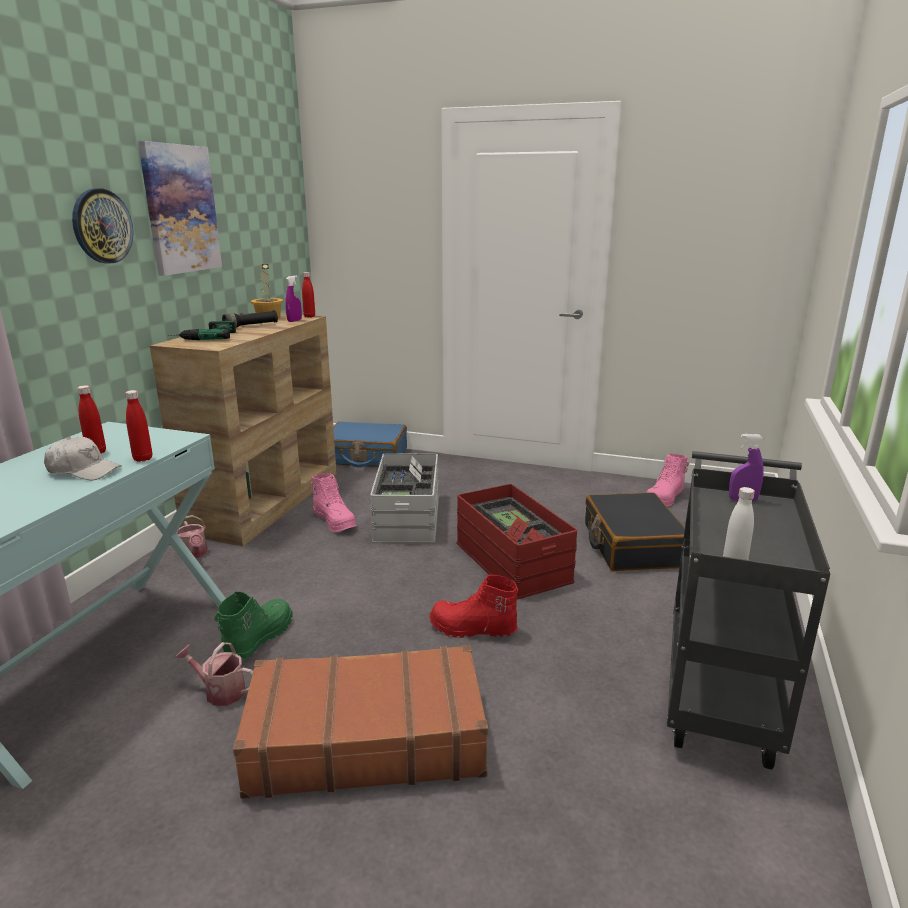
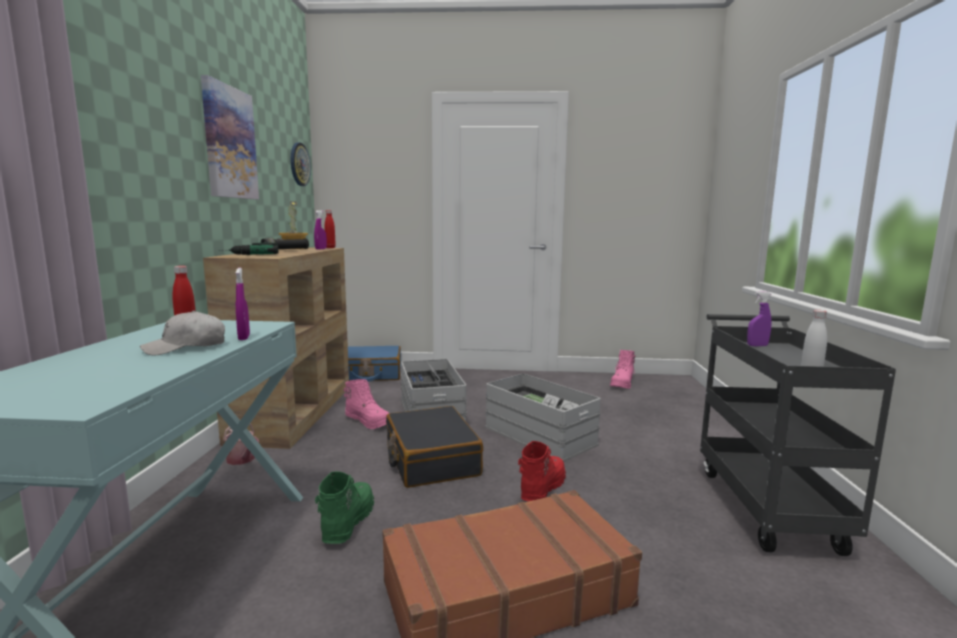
camera: 15 degrees left, 10 degrees down
(83, 470) = (186, 347): white cap -> white cap turned 150 degrees clockwise
(102, 226) = (169, 140): wall clock -> wall clock (299, 164)
(143, 459) = (244, 337): red bottle -> purple spray bottle
(220, 691) = (332, 575): watering can -> none
(472, 629) = (541, 488): red boot -> red boot turned 120 degrees clockwise
(513, 561) = (540, 435): red storage box -> grey storage box
(631, 545) = (622, 415): black suitcase -> black suitcase (431, 459)

